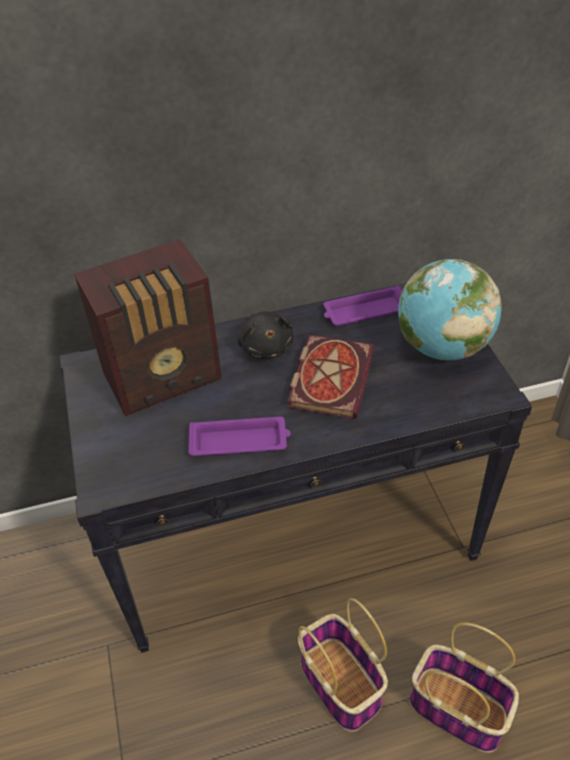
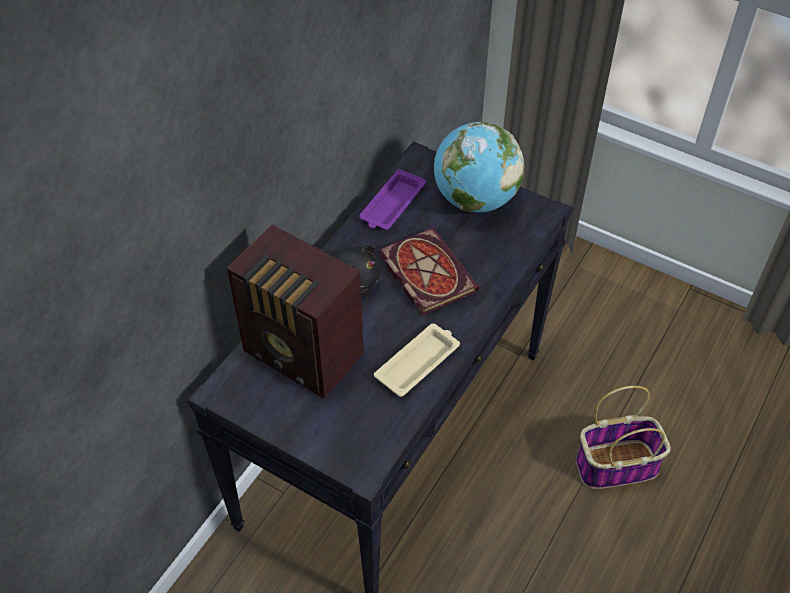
camera: 45 degrees left, 5 degrees up
(165, 378) = (304, 356): radio -> radio turned 105 degrees clockwise
(240, 441) = (418, 362): purple tray -> beige tray
(342, 684) = (533, 511): basket -> none

